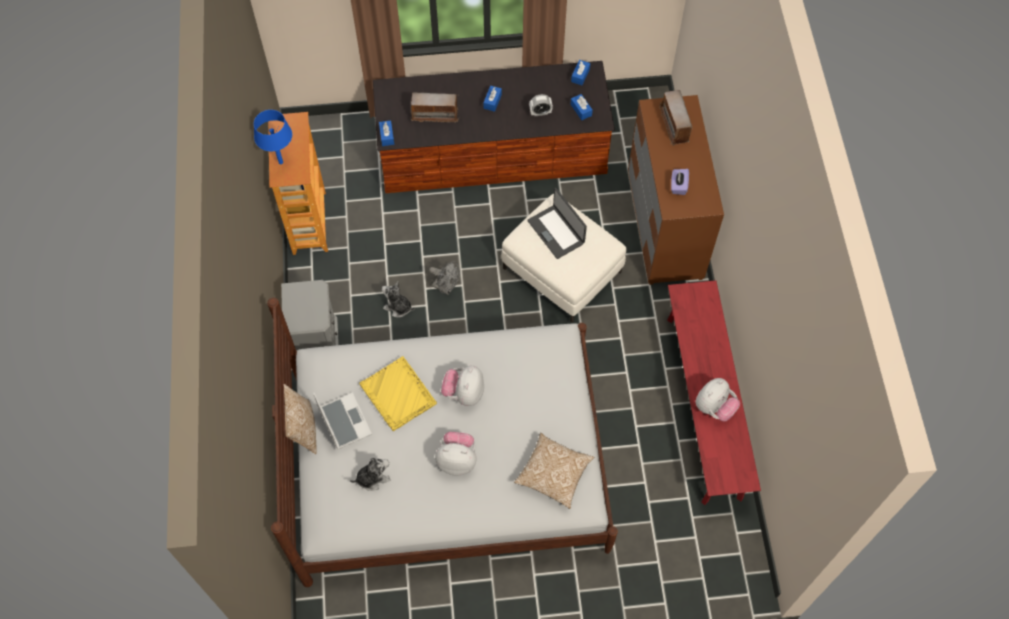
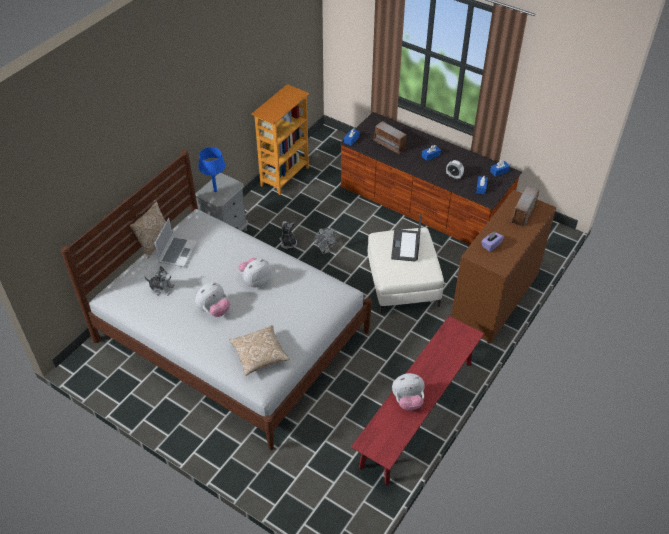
camera: 40 degrees right, 15 degrees down
(280, 162) = (269, 106): blue table lamp -> blue table lamp (215, 191)
(398, 395) = (219, 258): yellow tray -> none
(457, 460) = (214, 310): plush toy -> plush toy turned 90 degrees clockwise

